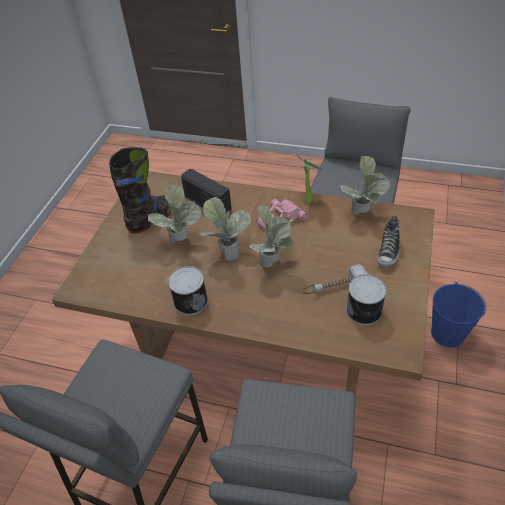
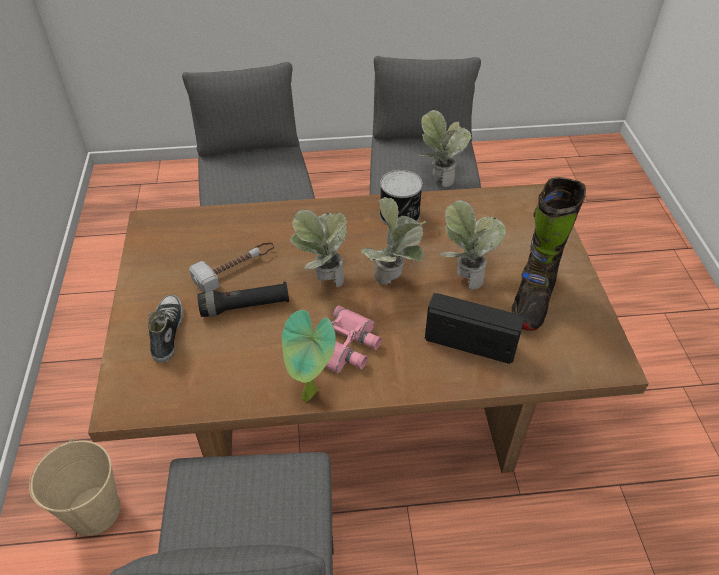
camera: 155 degrees right, 0 degrees up
(333, 256) = (245, 306): none -> black flashlight
(363, 213) = (211, 389): potted plant -> potted plant (438, 178)
(365, 310) = (194, 251): can -> none
(447, 333) = (95, 511): blue bucket -> beige bucket

